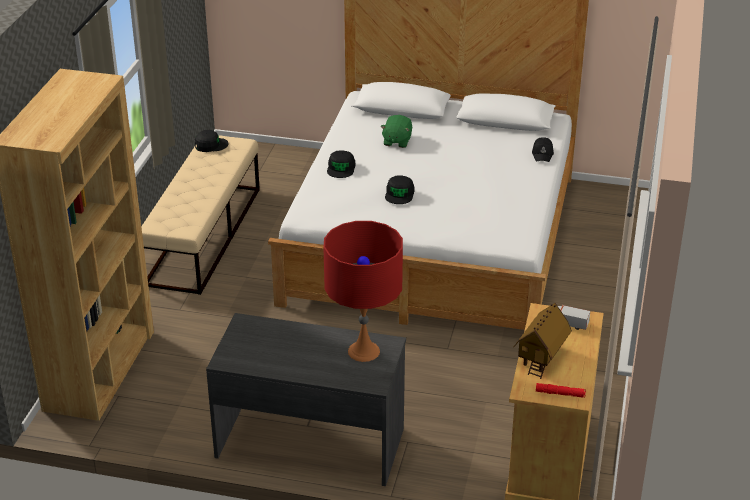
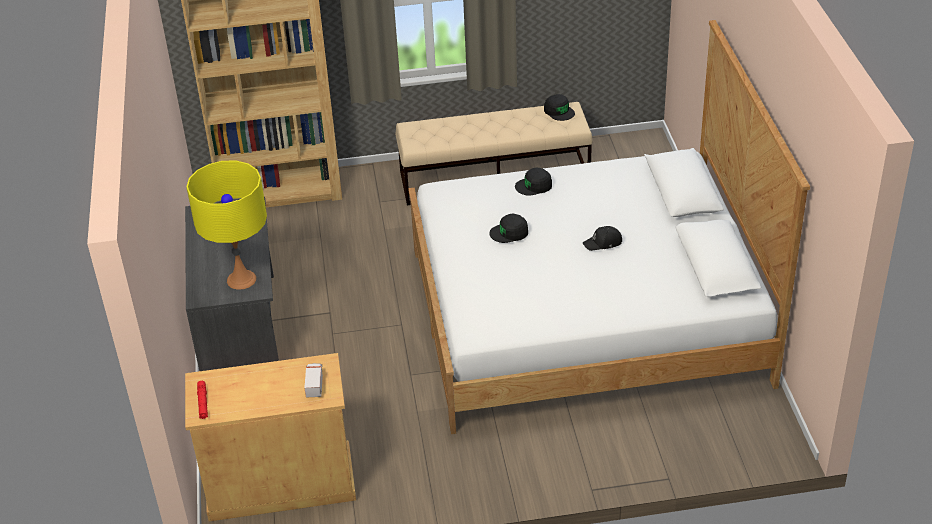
camera: 70 degrees right, 5 degrees up
(364, 351) = (241, 279): red table lamp -> yellow table lamp
(396, 141) = (612, 205): green plush toy -> none
(541, 357) = (253, 378): toy house -> none
(543, 154) = (662, 308): black cap -> black cap (603, 243)

